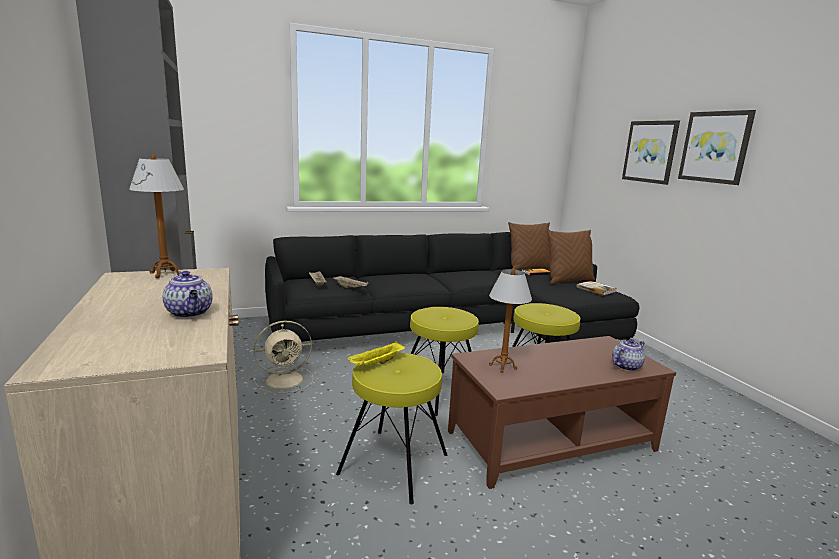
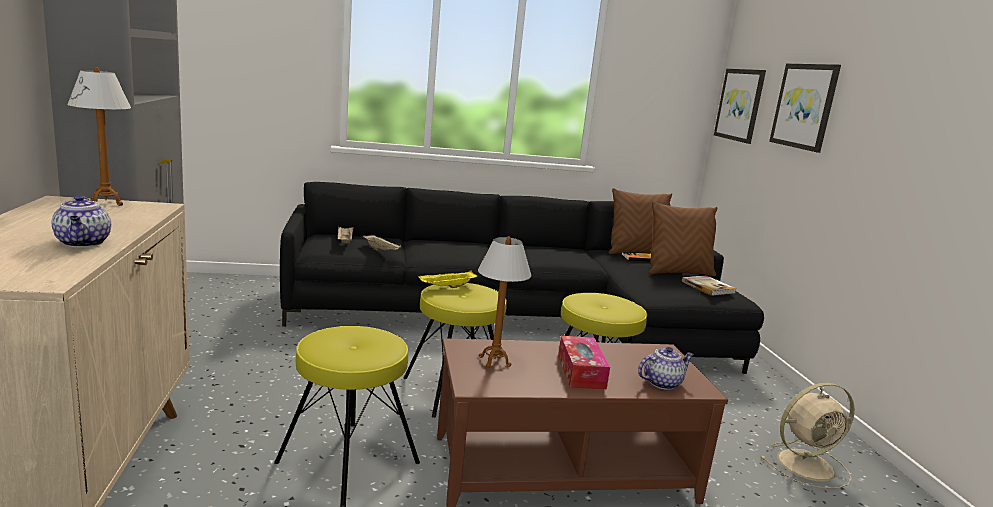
camera: 10 degrees right, 0 degrees up
(286, 380) = (279, 351): beige fan -> beige fan (807, 465)
(377, 364) = (332, 336): yellow tray -> yellow tray (447, 287)
(567, 366) = (581, 372): none -> tissue box
(715, 147) = (878, 104): picture -> picture (740, 105)

